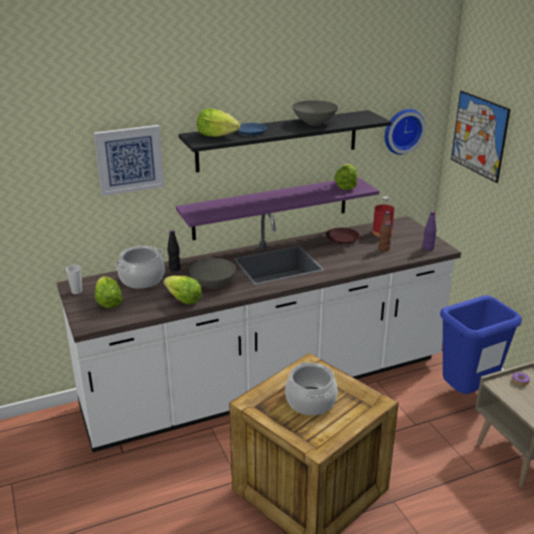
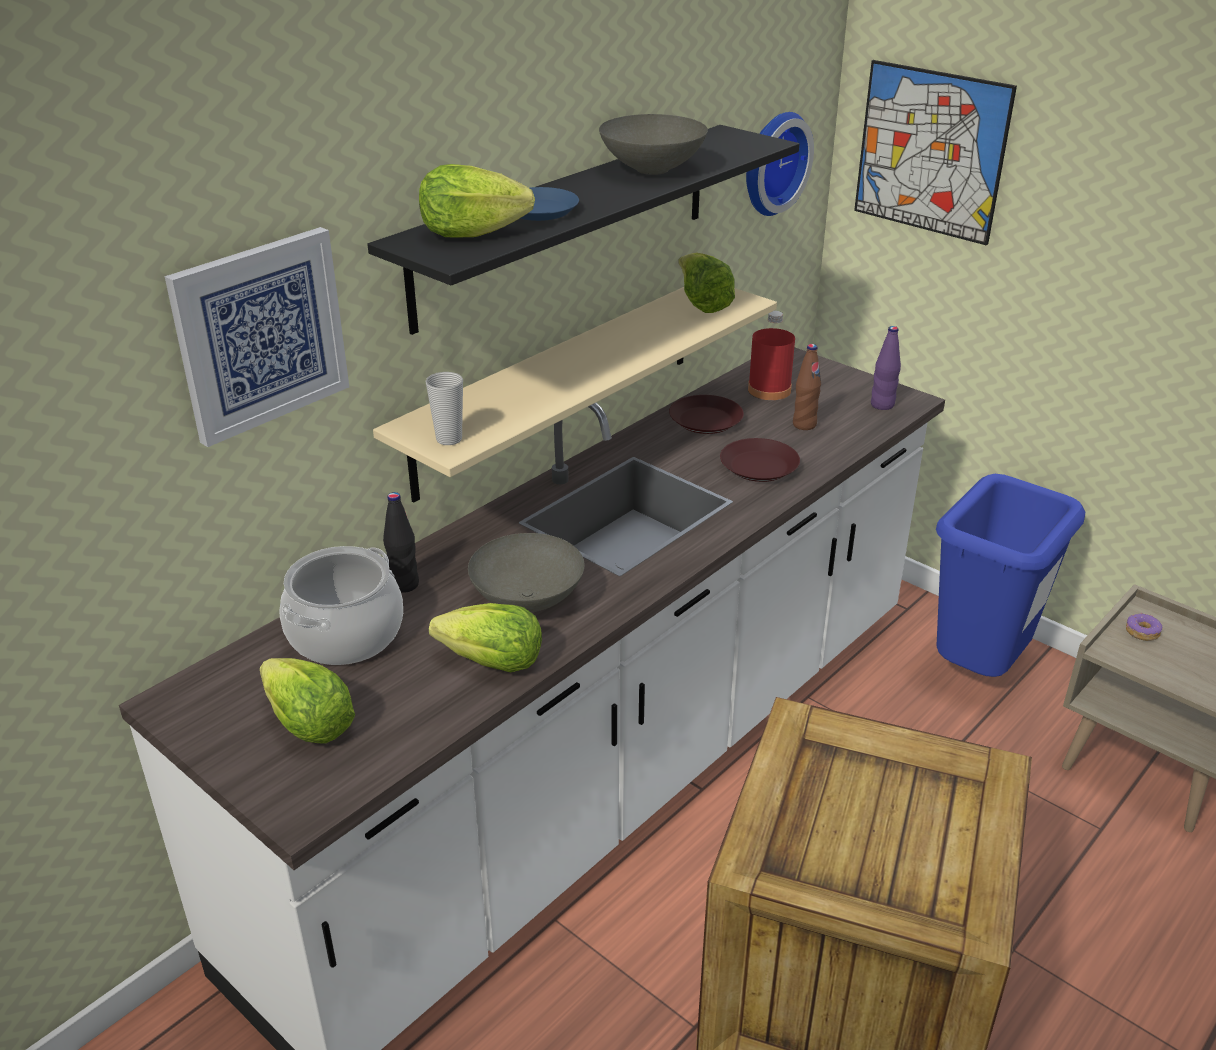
camera: 25 degrees left, 5 degrees up
(77, 291) = (198, 717): cup -> cup (449, 439)
(271, 208) = (558, 385): purple shelf -> beige shelf
(311, 401) = (863, 813): cooking pot -> none
(347, 260) = (758, 467): none -> brown plate

